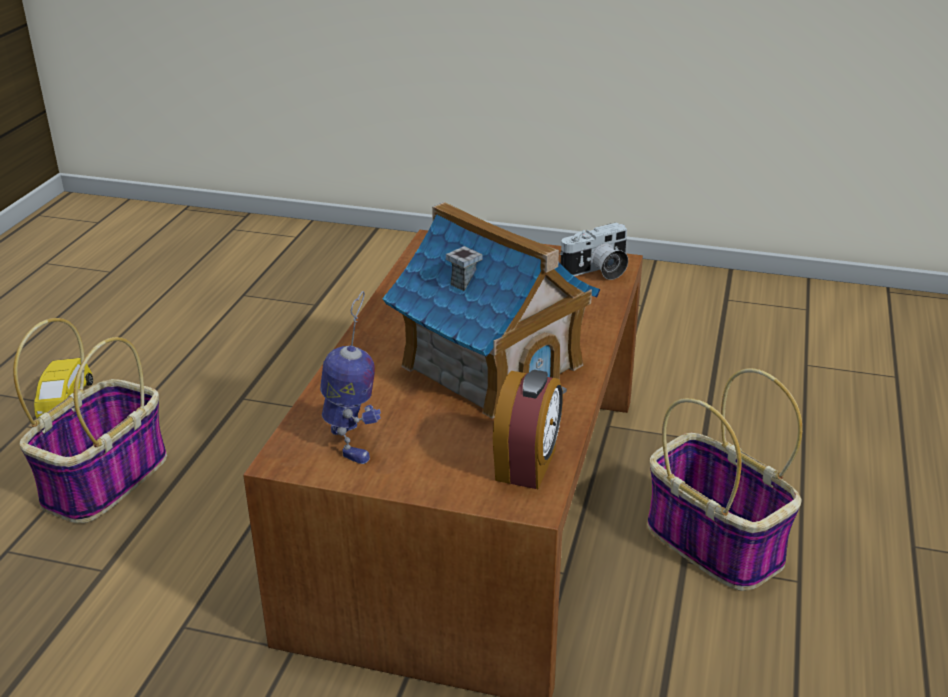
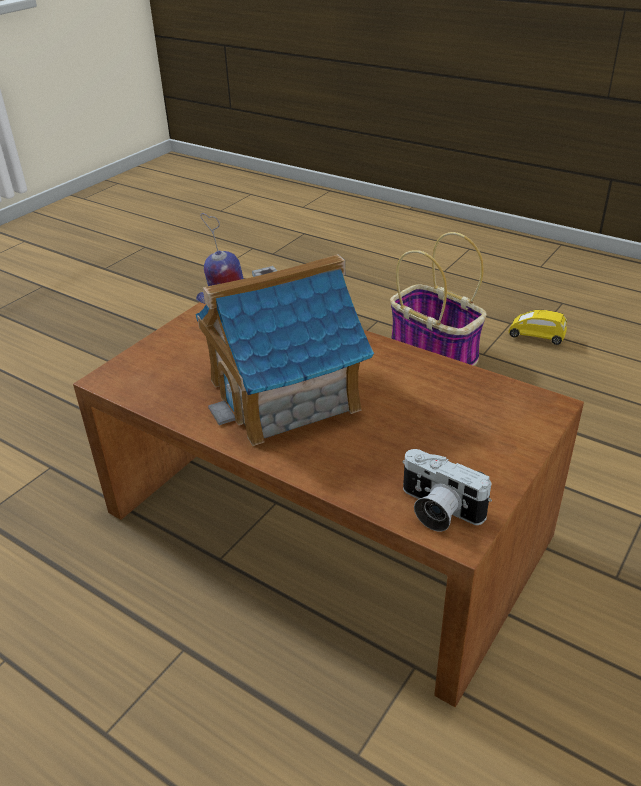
camera: 110 degrees right, 5 degrees up
(527, 465) = (144, 385): alarm clock -> none
(597, 272) = (437, 510): camera -> camera turned 45 degrees counterclockwise
(711, 542) = (195, 681): basket -> none

